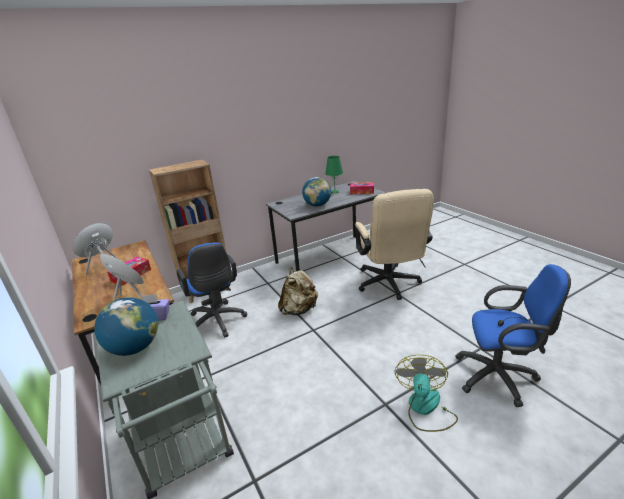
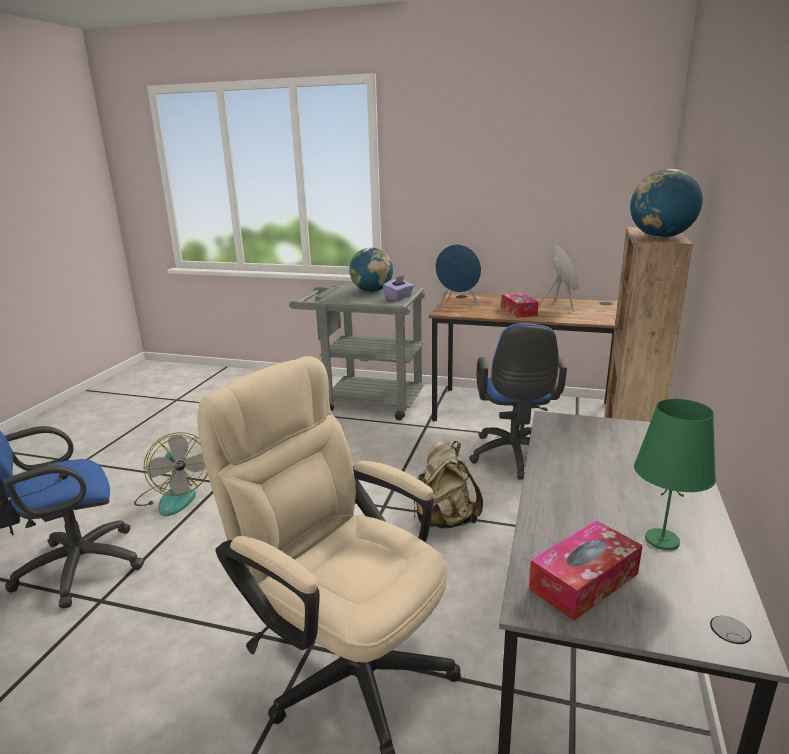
camera: 135 degrees right, 5 degrees down
(217, 322) = (514, 458): blue office chair -> blue office chair turned 105 degrees counterclockwise
(317, 205) = (572, 462): globe -> globe (661, 237)

